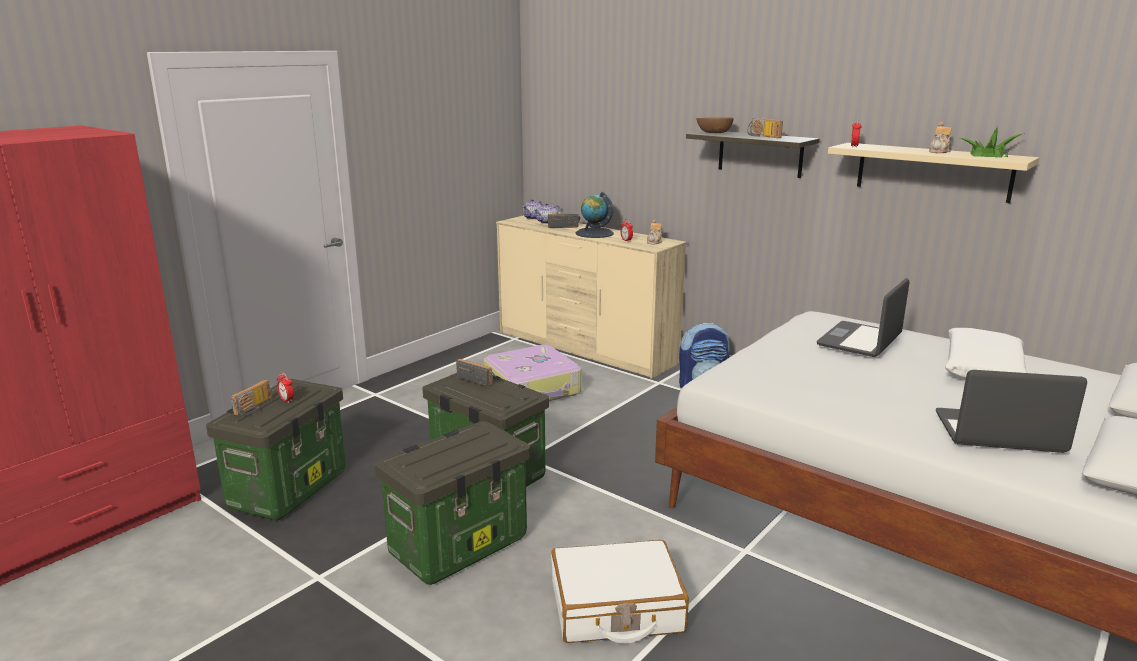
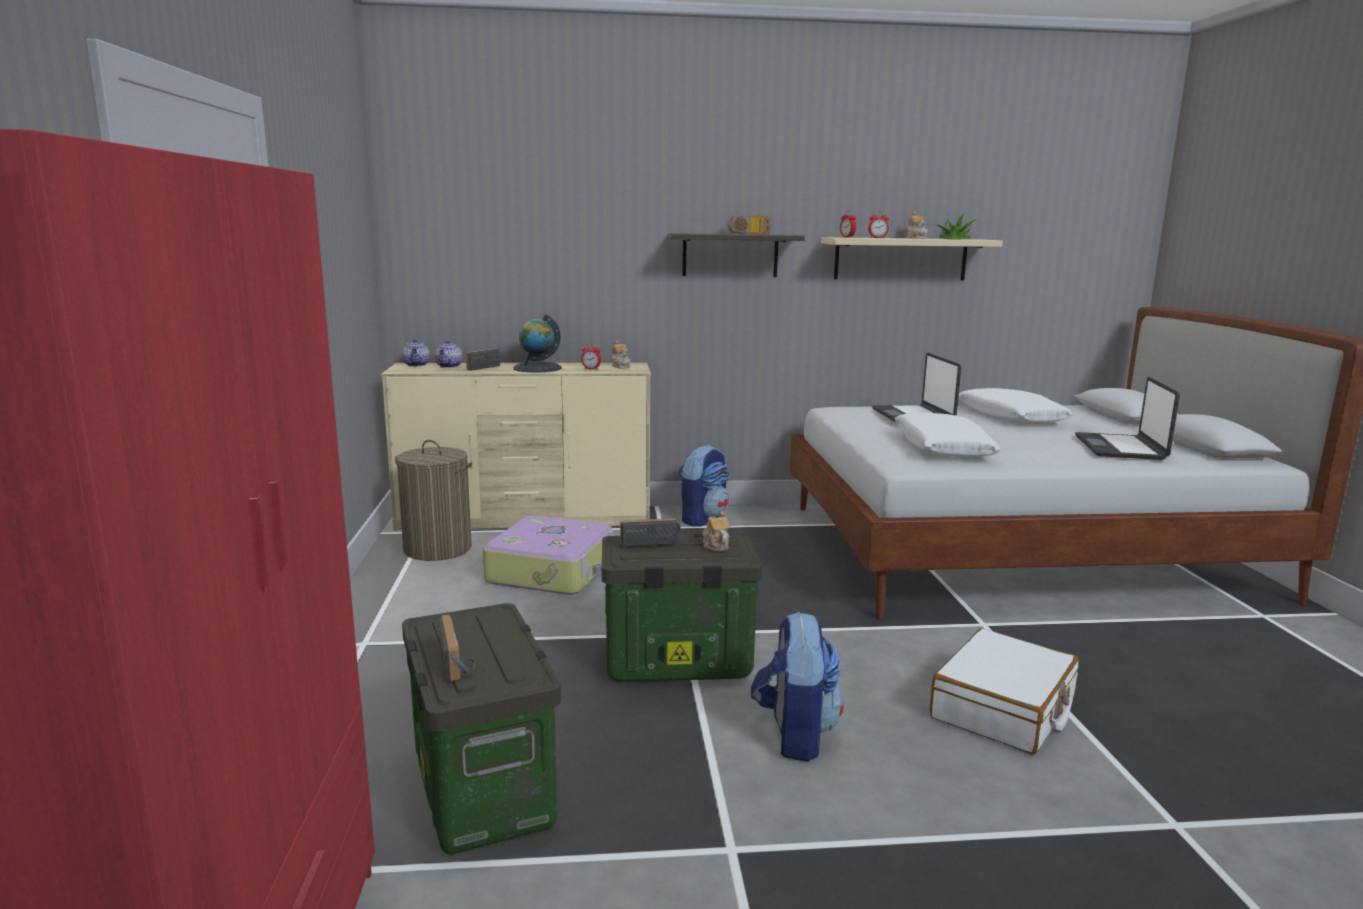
camera: 45 degrees left, 5 degrees down
(286, 400) = (480, 638): alarm clock -> alarm clock (877, 238)
(460, 545) = (794, 735): storage box -> backpack
(501, 352) = (438, 549): none -> laundry basket
(506, 396) = (715, 545): none -> teapot
(714, 133) = (693, 233): brown bowl -> none
(798, 376) = (942, 448): none -> white pillow
(999, 434) = (1121, 448): laptop -> laptop turned 45 degrees counterclockwise

